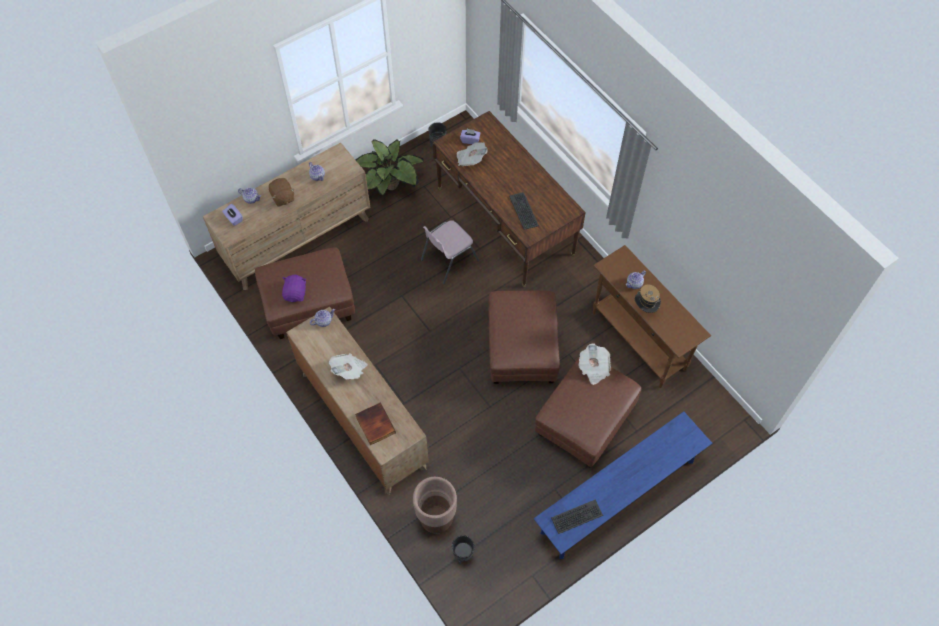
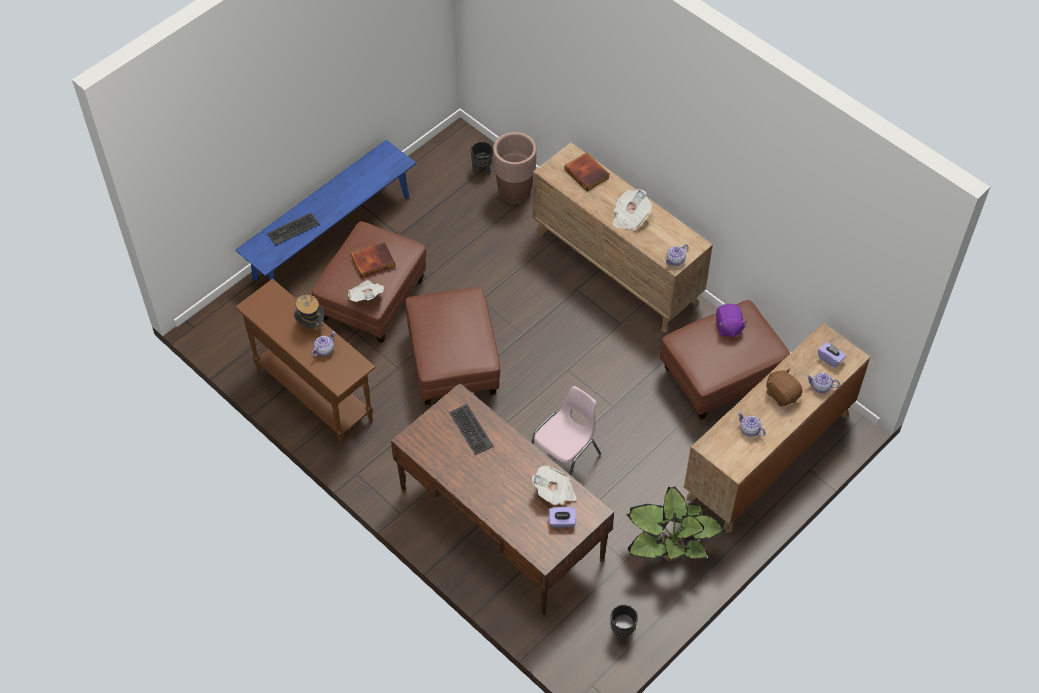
camera: 170 degrees right, 5 degrees down
(577, 517) = (373, 168): keyboard -> keyboard (293, 229)
(585, 403) = (373, 260): none -> book

